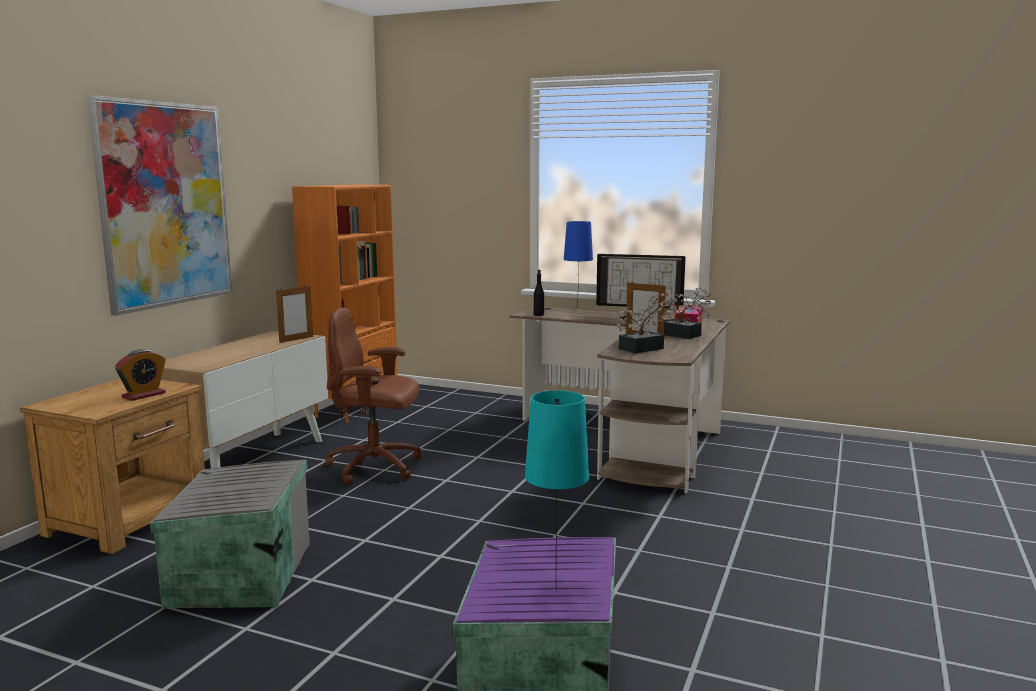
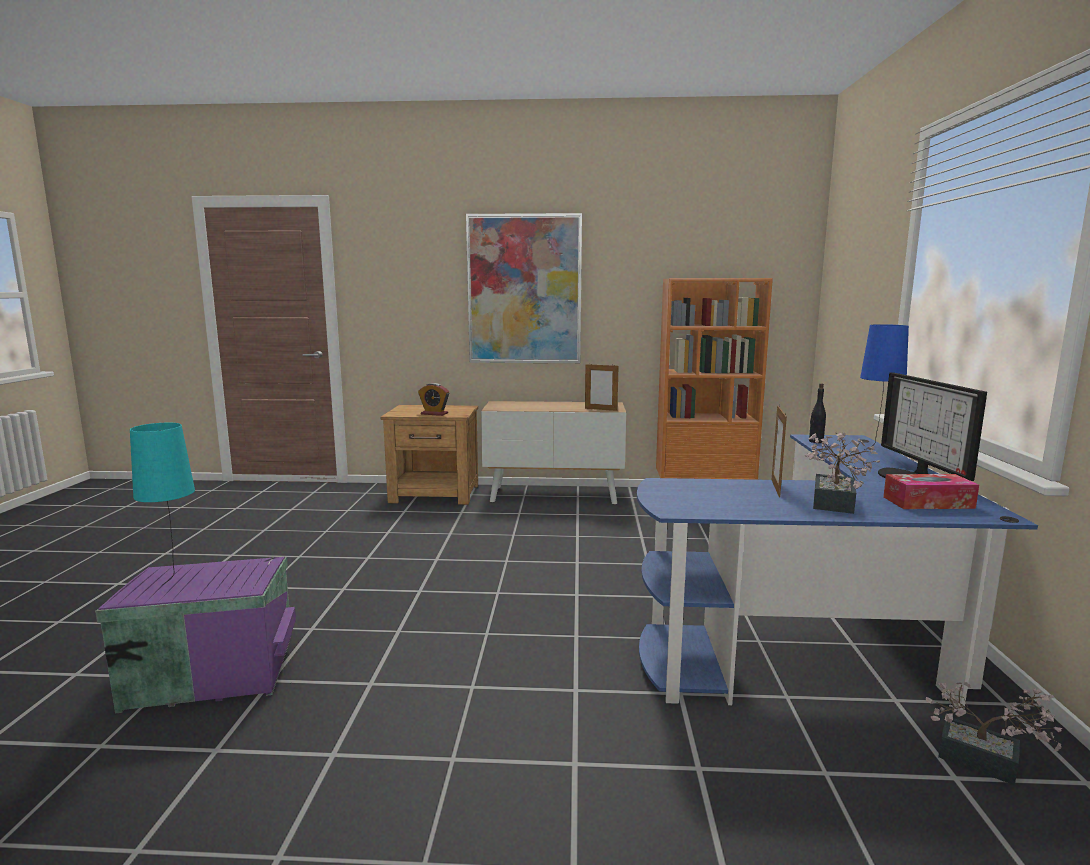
camera: 70 degrees right, 0 degrees up
(238, 574) = (369, 537): grey storage box -> none
(376, 467) = (579, 532): brown office chair -> none
(632, 440) = (818, 639): brown desk -> blue desk
(645, 348) = (711, 493): potted plant -> potted plant (987, 763)

